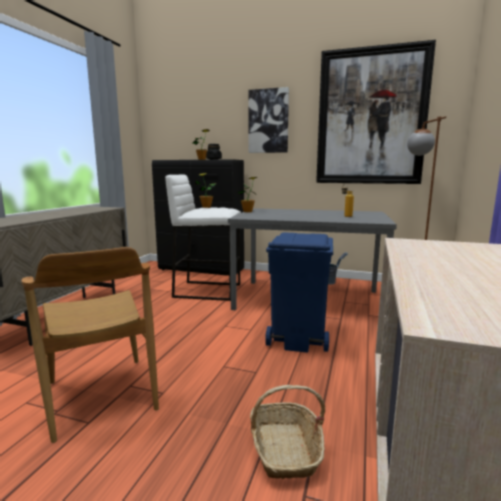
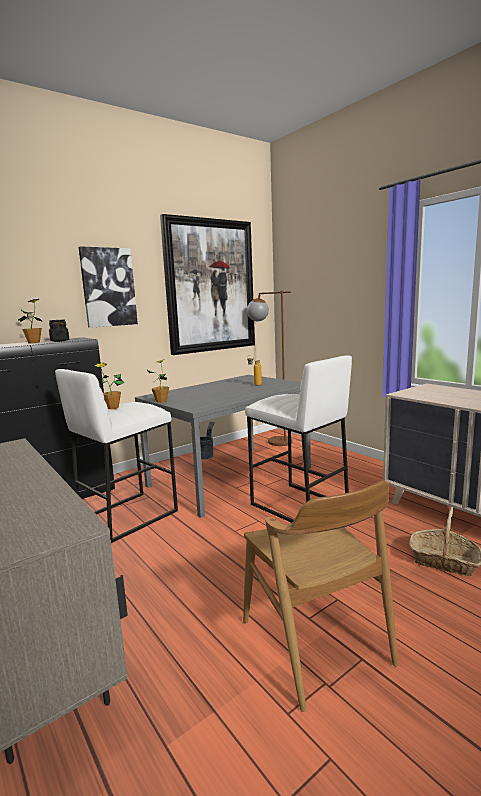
camera: 55 degrees left, 0 degrees up
(101, 395) = (315, 642): brown chair -> brown chair turned 60 degrees clockwise
(298, 338) = (298, 506): blue trash can -> white stool

